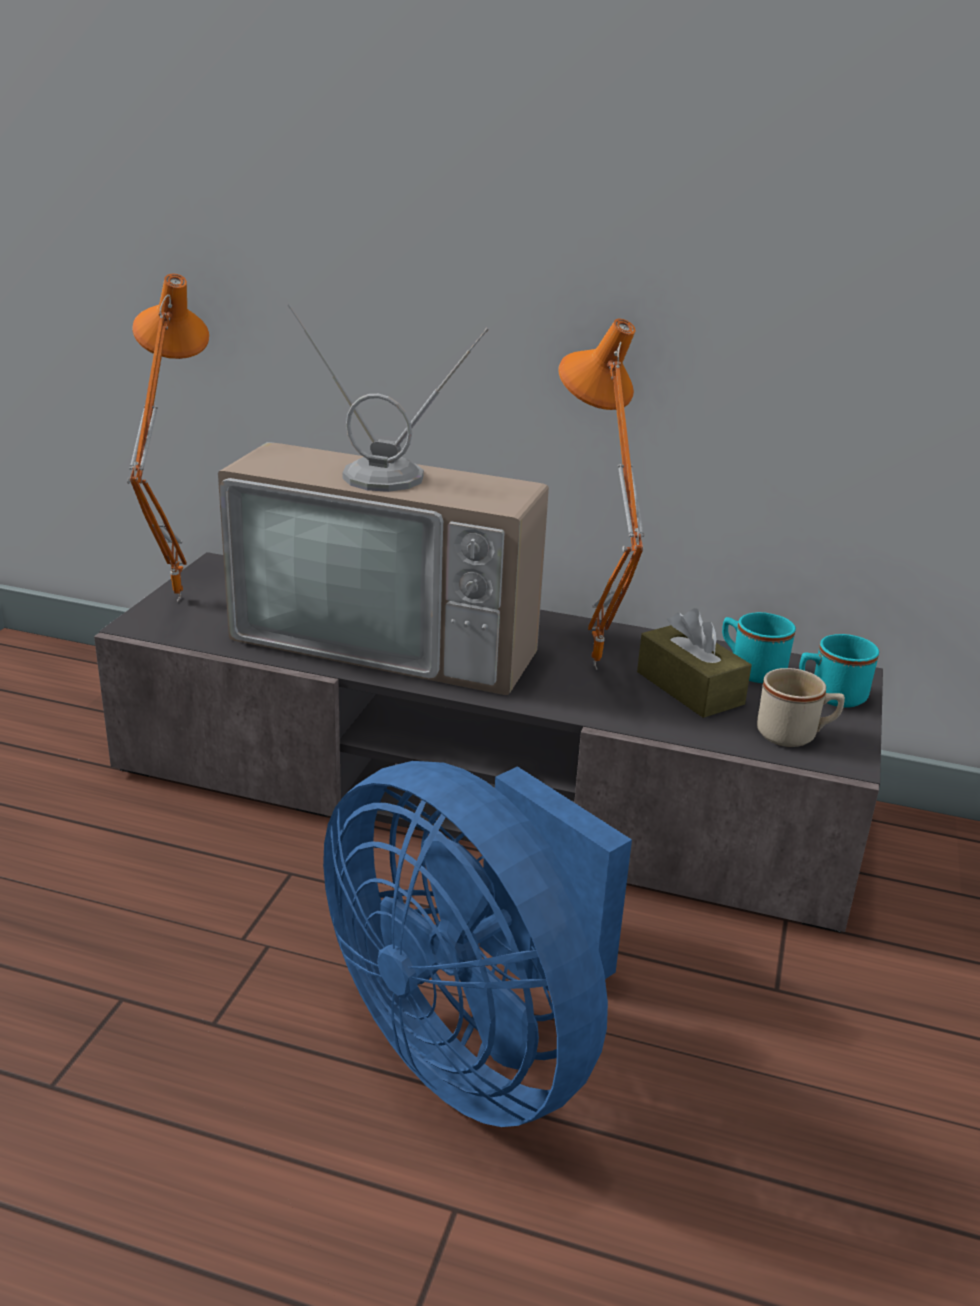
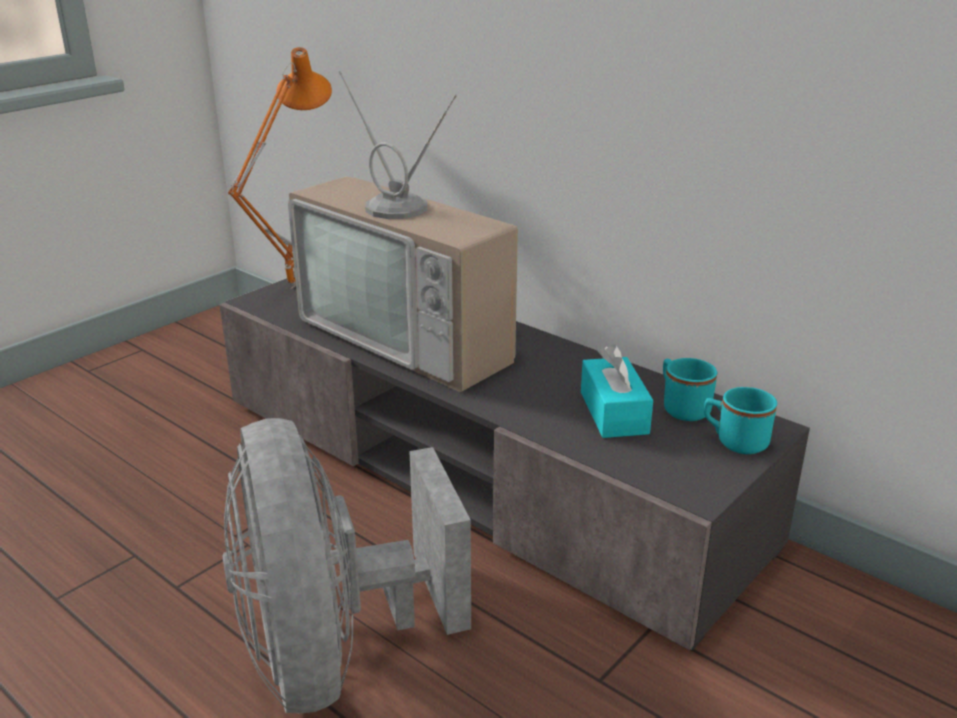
camera: 25 degrees right, 0 degrees up
(474, 1044) = (334, 652): blue fan -> grey fan
(588, 666) = (545, 382): orange table lamp -> none
(689, 688) = (614, 413): brown tissue box -> turquoise tissue box
(795, 735) = (671, 467): beige mug -> none

